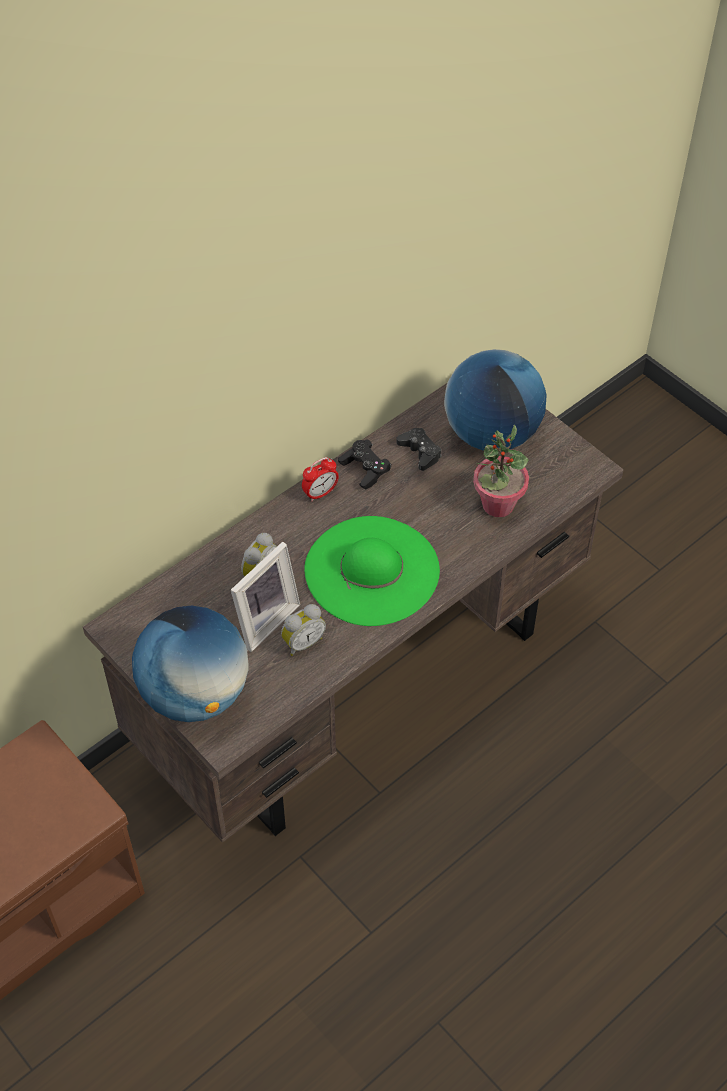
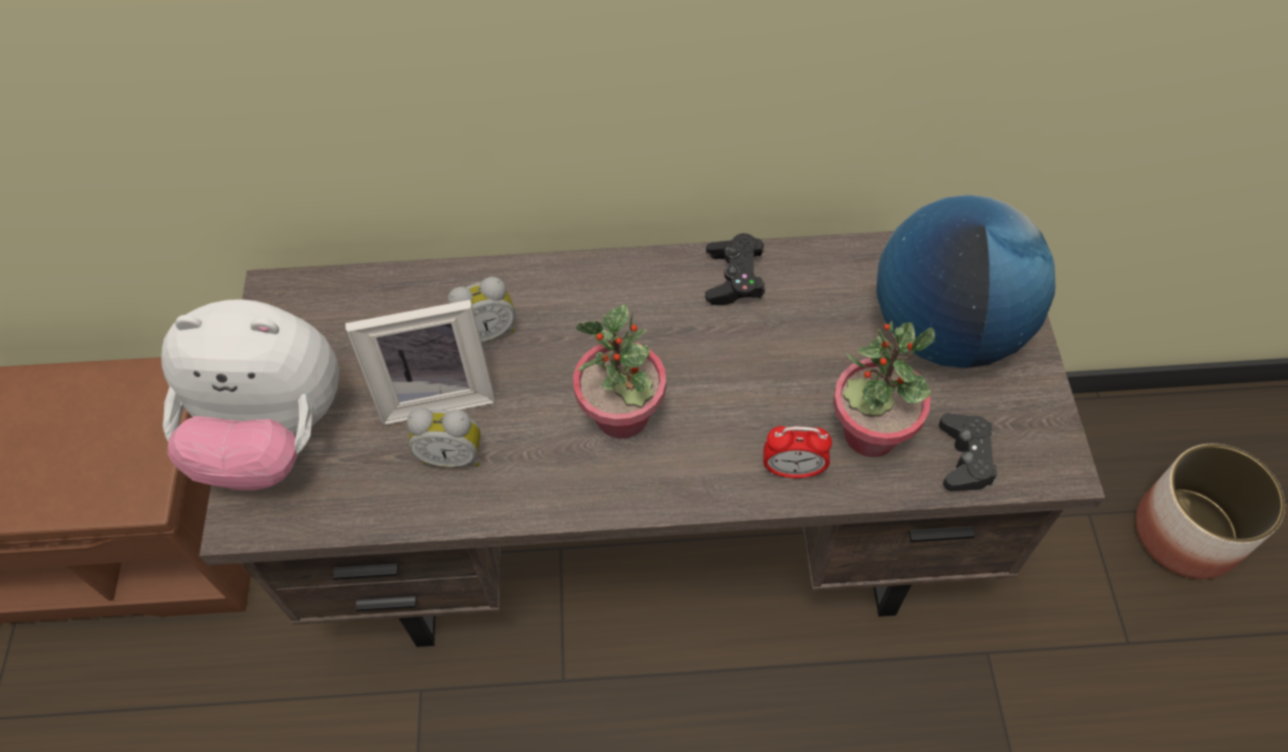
camera: 40 degrees right, 5 degrees up
(195, 694) = (274, 435): globe -> plush toy
(320, 493) = (652, 276): alarm clock -> alarm clock (793, 470)
(372, 570) = (623, 416): green hat -> potted plant
(420, 452) = (825, 298): black game controller -> black game controller (965, 457)
(647, 493) = (1187, 532): none -> planter

